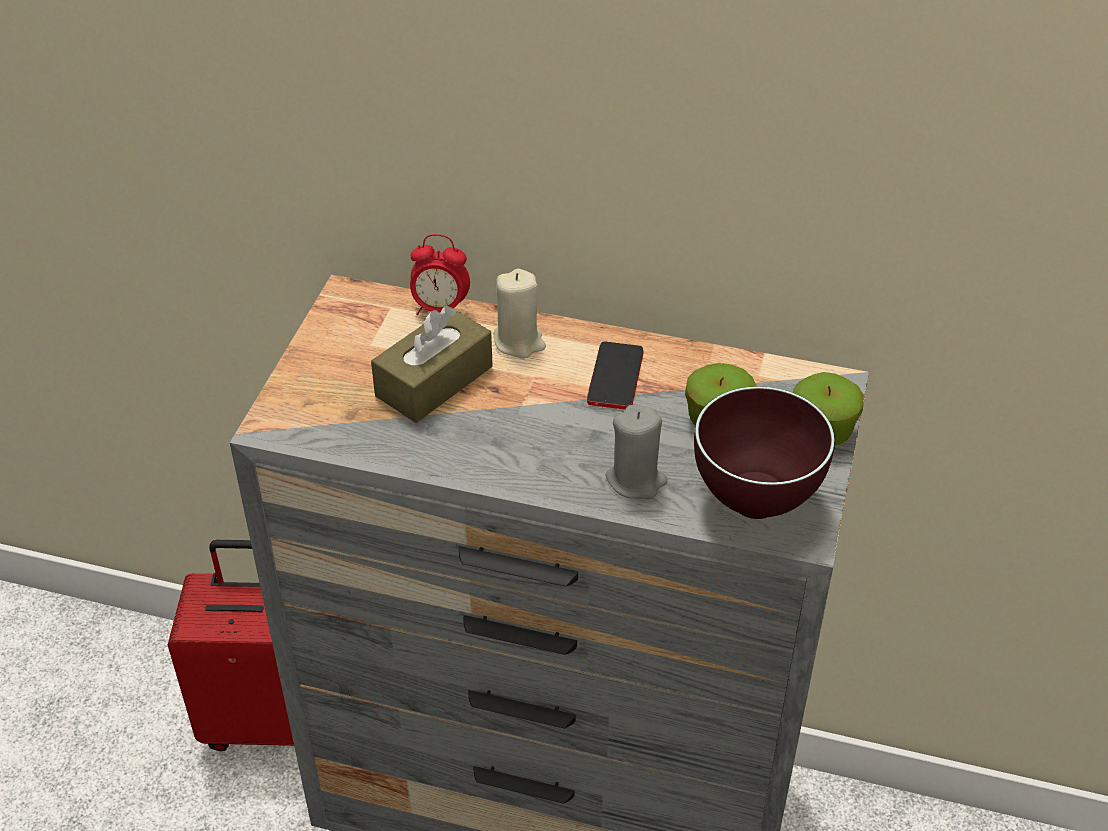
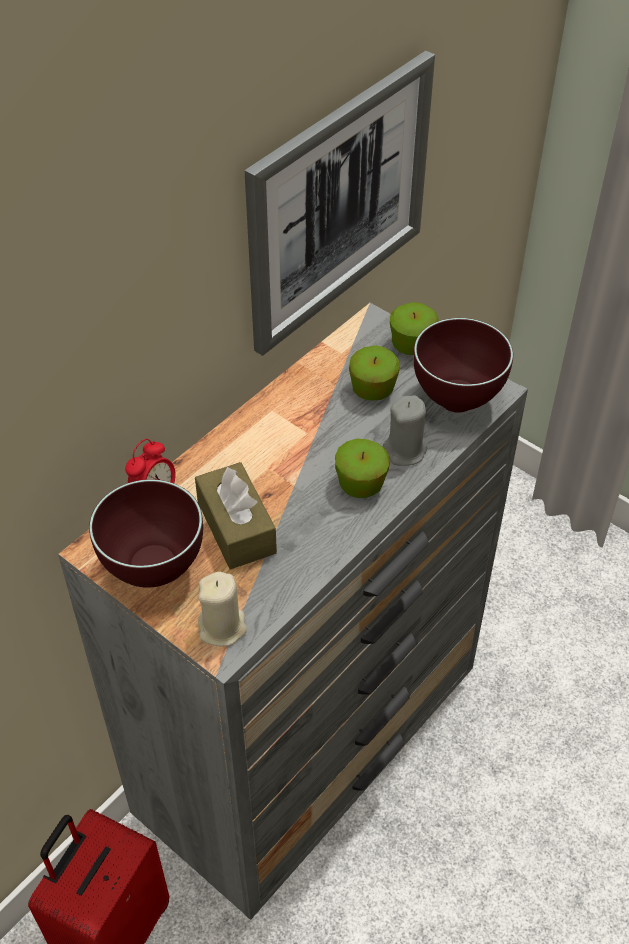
camera: 65 degrees left, 5 degrees up
(346, 341) = (152, 568): none -> brown bowl
(519, 341) = (225, 463): beige candle -> beige candle (222, 627)
(557, 458) = (361, 484): none -> apple
(615, 377) = (297, 424): phone -> none
(846, 199) = (338, 202): none -> picture

